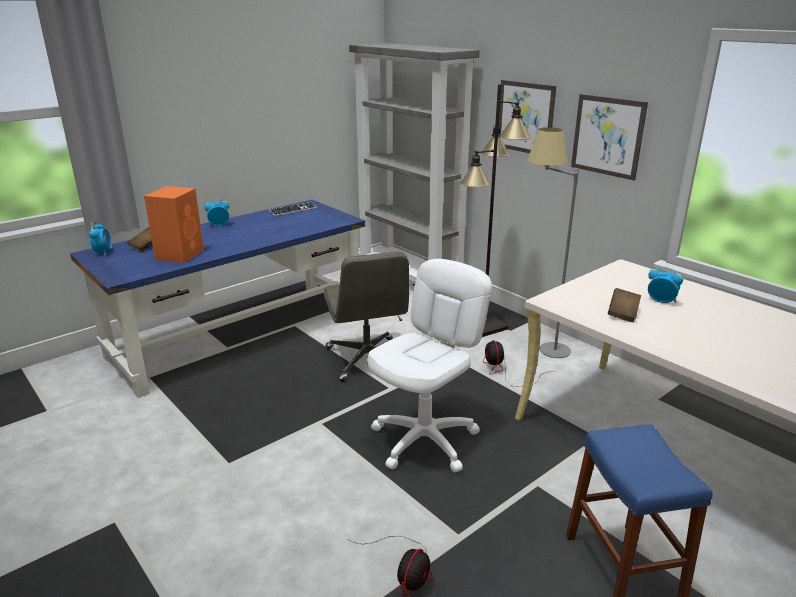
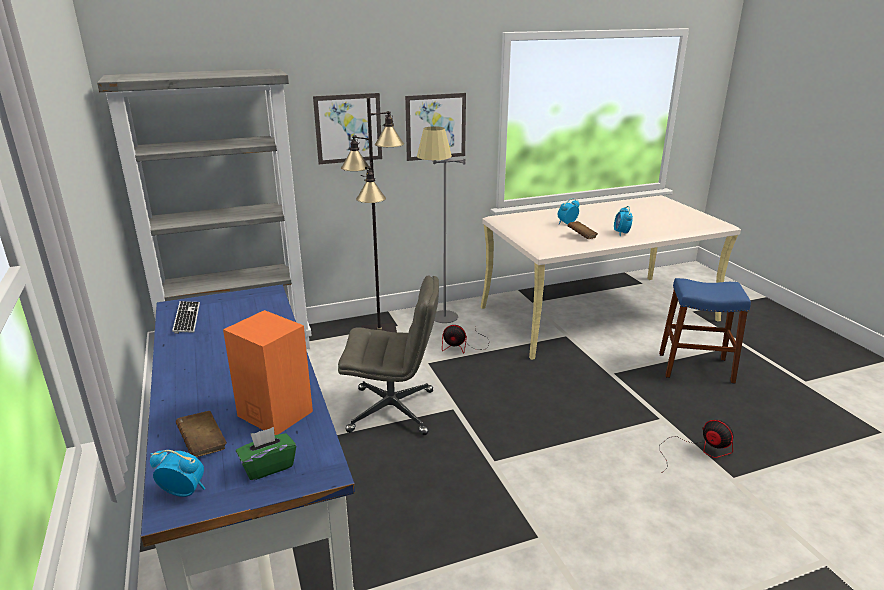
camera: 70 degrees left, 0 degrees up
(124, 264) = (268, 466): none -> green tissue box
(219, 225) = (177, 375): alarm clock -> alarm clock (621, 233)
(425, 440) = (544, 407): white office chair -> none

